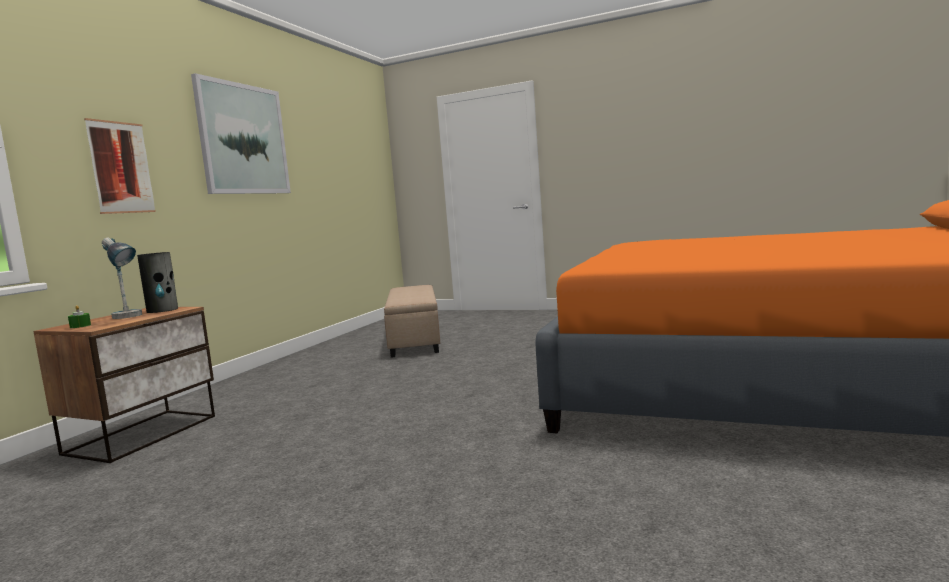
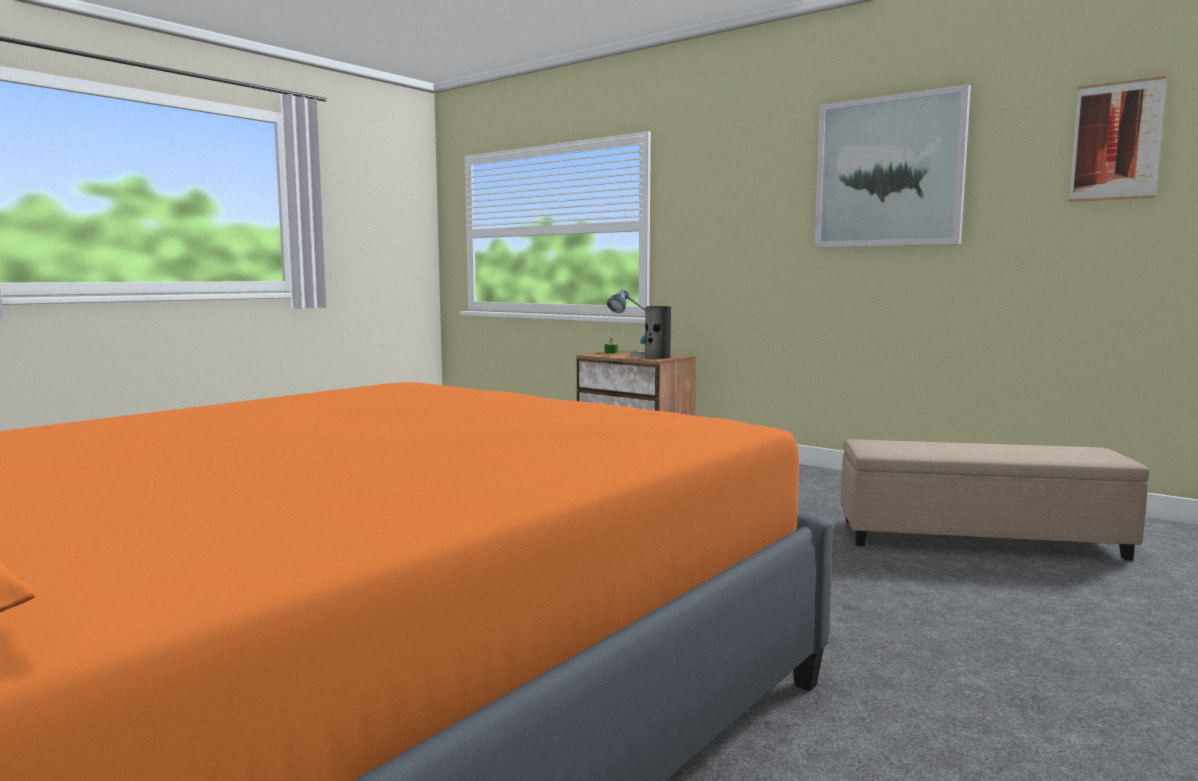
camera: 105 degrees right, 0 degrees up
(121, 167) = (726, 224): picture -> picture (1116, 141)

